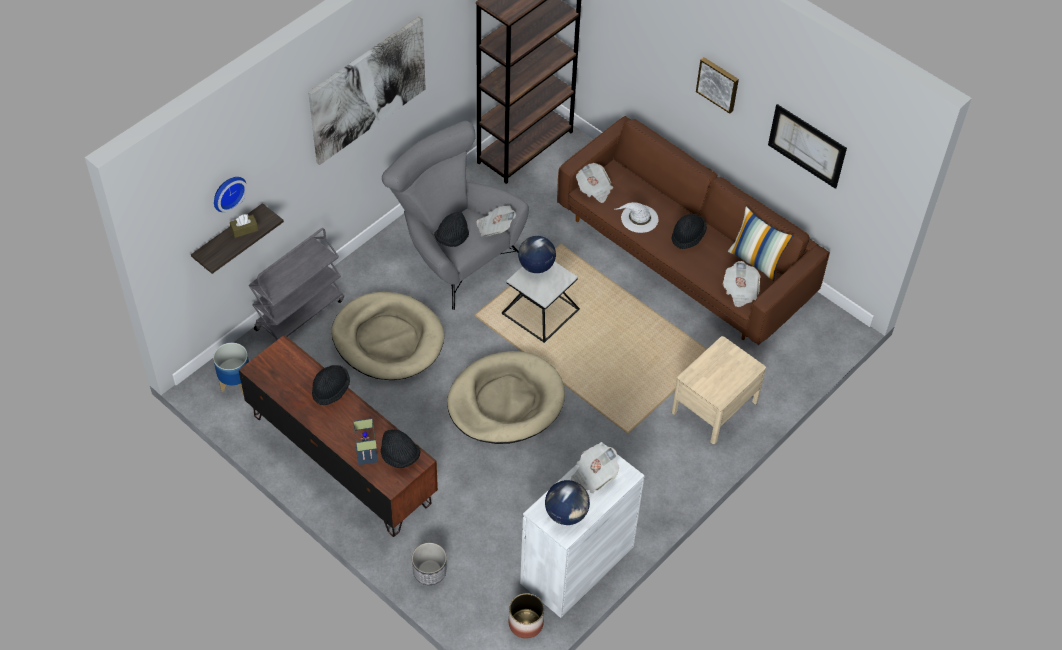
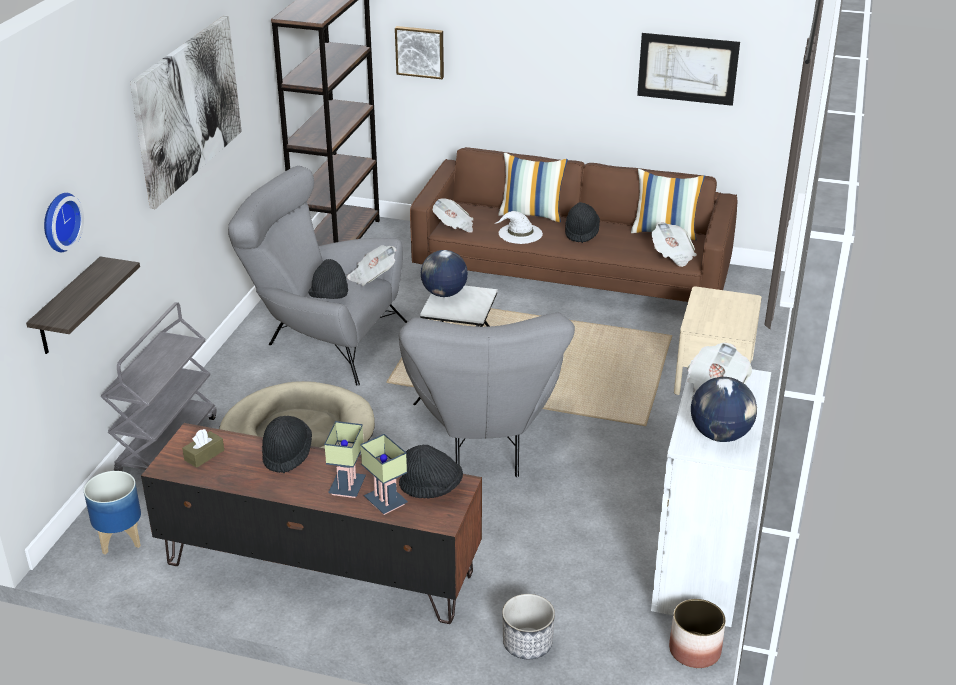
camera: 25 degrees left, 20 degrees down
(244, 229) = (91, 282): brown tissue box -> brown tissue box (204, 455)
(351, 431) = (346, 486): none -> table lamp
(505, 401) = (484, 444): beige dog bed -> grey armchair
(665, 198) = (531, 214): none -> pillow
(718, 84) = (562, 48): picture -> picture (420, 51)

